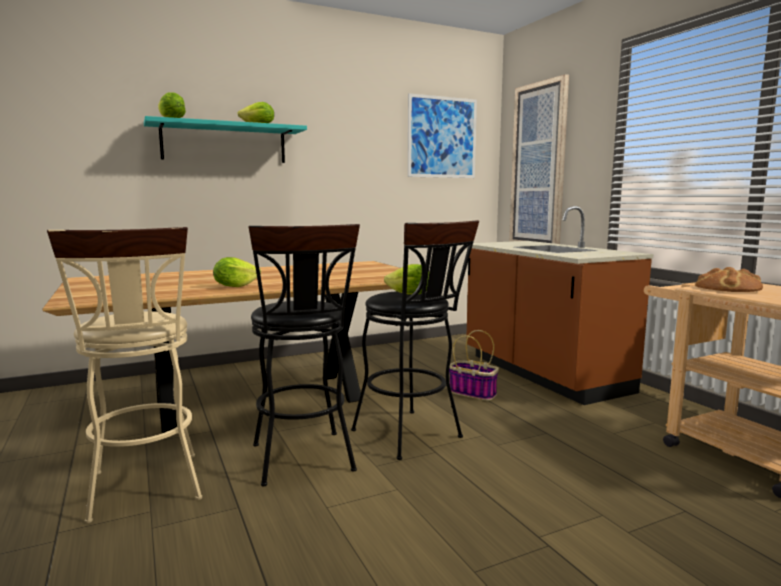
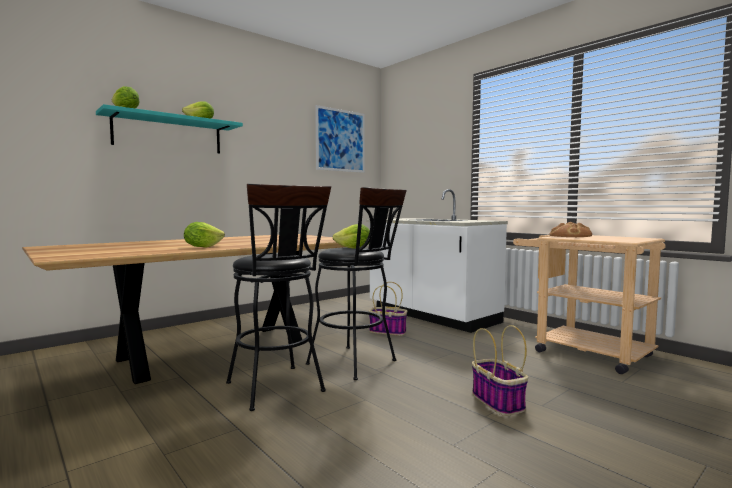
camera: 15 degrees left, 5 degrees down
(146, 491) = (142, 427): beige stool -> none
(538, 166) = (413, 163): picture -> none
(542, 373) = (431, 315): brown counter -> white counter
(568, 518) = (498, 402): none -> basket

